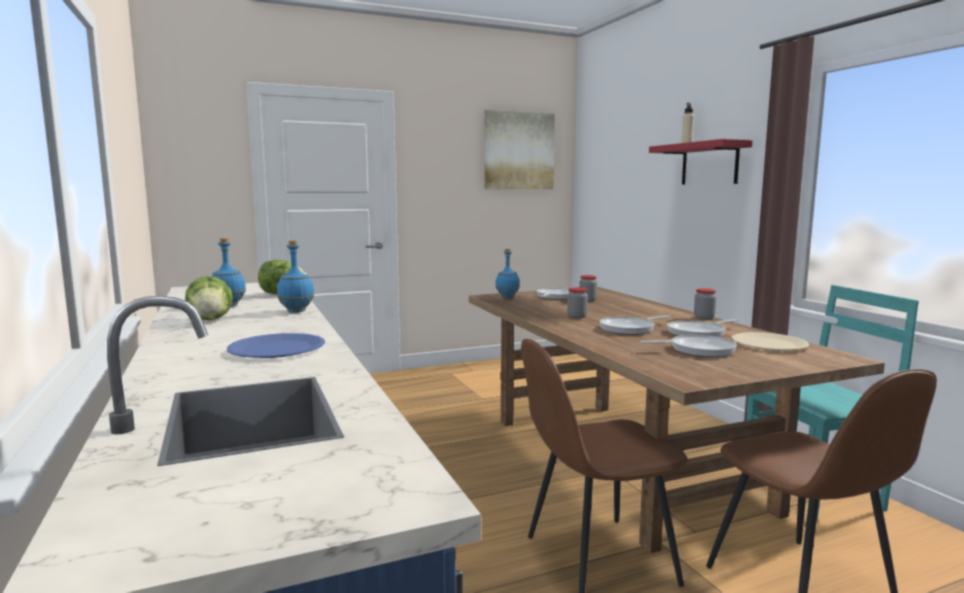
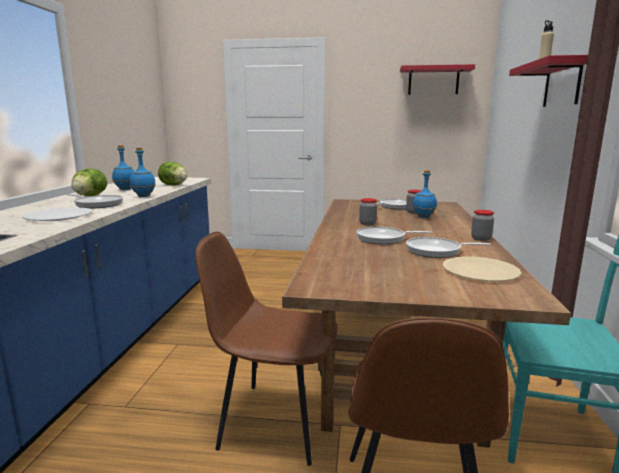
camera: 30 degrees right, 5 degrees up
(277, 349) = (59, 216): blue plate -> white plate
(507, 297) = (356, 203): blue bottle -> blue bottle (423, 217)
(518, 151) = (433, 81): picture -> red shelf
(698, 350) = (393, 265): frying pan -> frying pan (97, 204)

